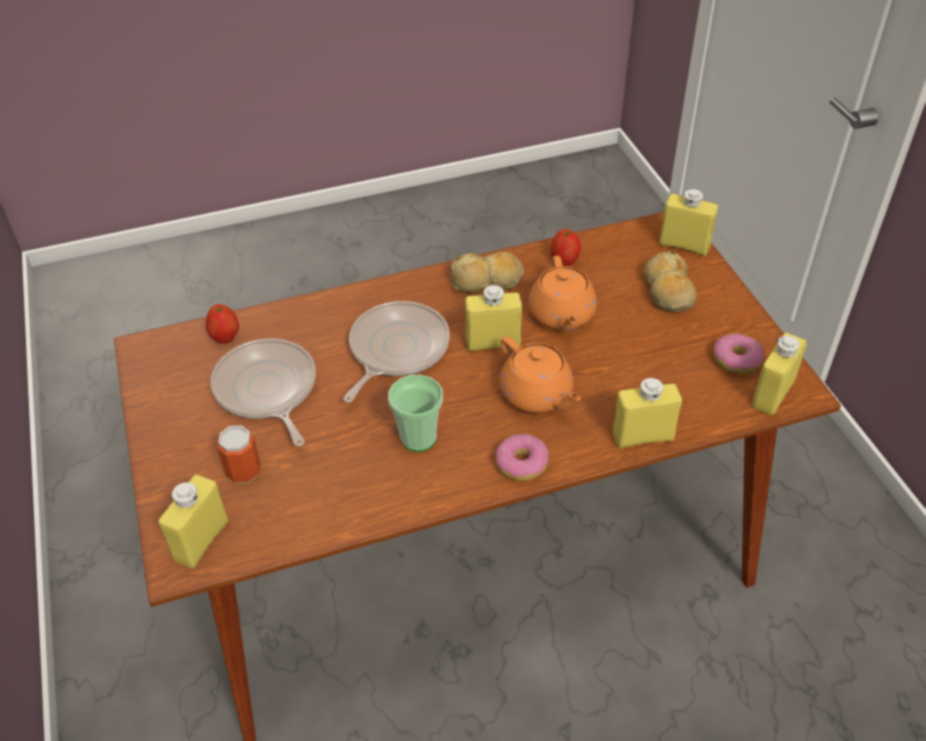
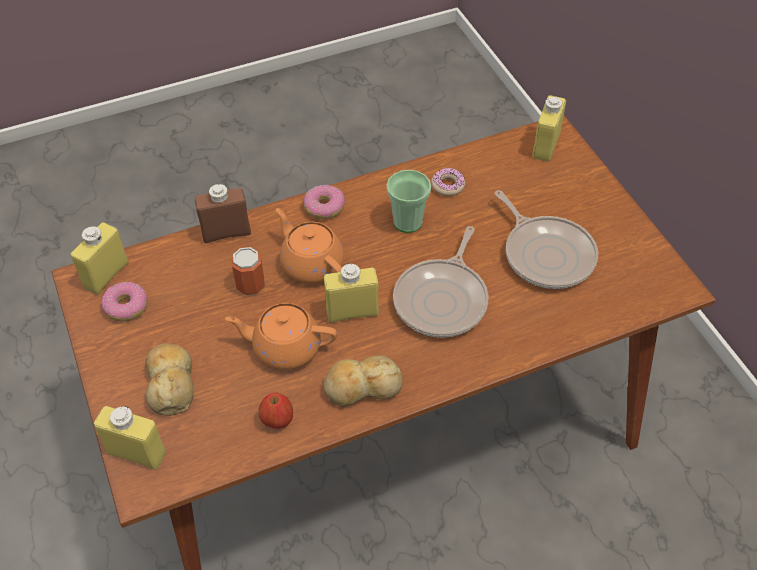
camera: 175 degrees right, 5 degrees up
(225, 337) = (608, 304): apple -> none
(243, 471) = (537, 190): can -> can (250, 285)
(357, 485) = (447, 186): none -> donut
(561, 315) = (285, 347): orange teapot -> orange teapot turned 75 degrees counterclockwise
(642, 436) = (226, 233): yellow bottle -> brown bottle

